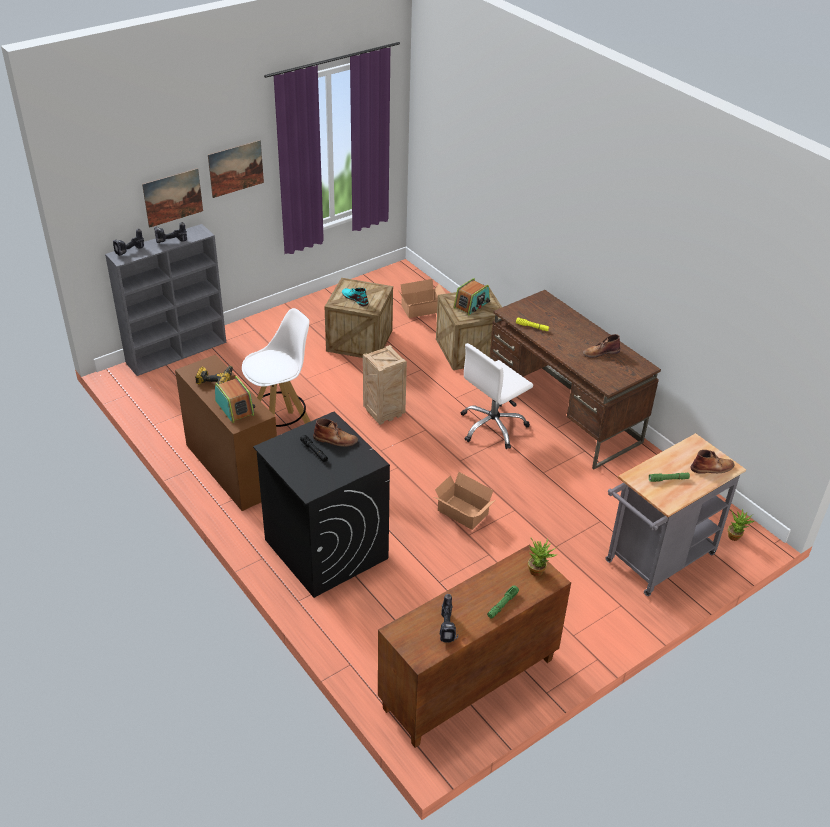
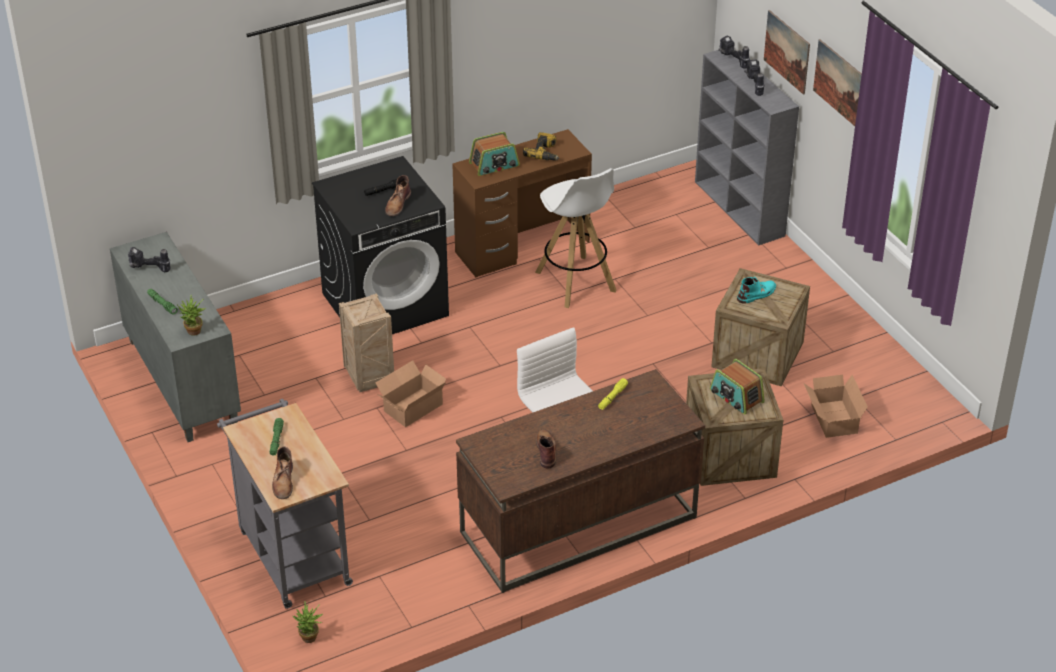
camera: 100 degrees right, 0 degrees up
(384, 412) = (602, 363): crate -> crate (370, 378)
(469, 685) = (181, 382): brown cabinet -> grey cabinet

